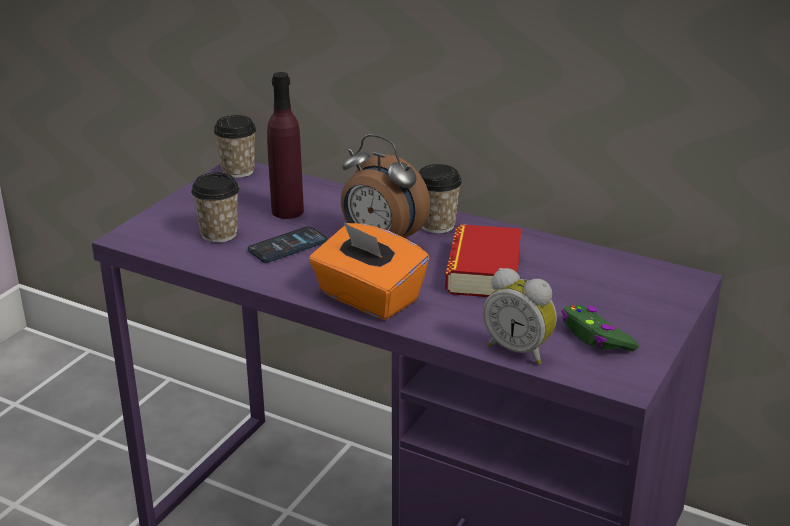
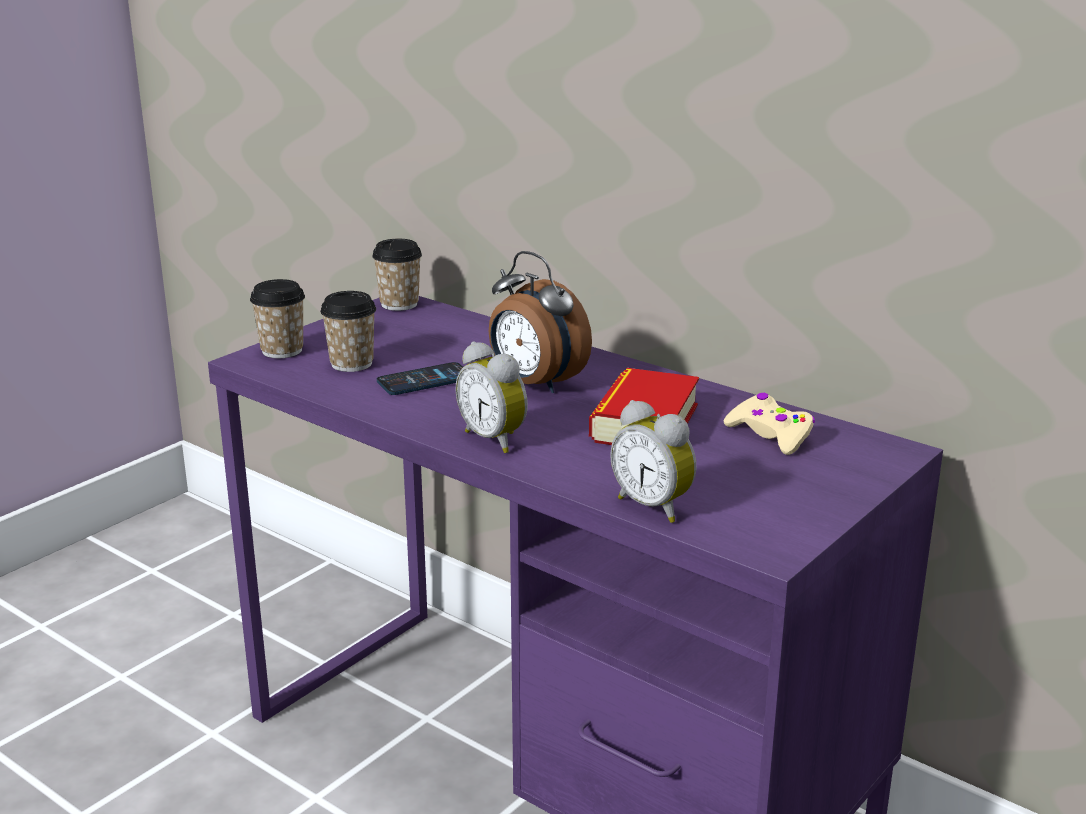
camera: 10 degrees right, 5 degrees down
(287, 211) = (439, 346): purple bottle -> none
(368, 298) = (496, 439): orange tissue box -> alarm clock
(437, 225) = (608, 372): cup -> cup (282, 350)
(587, 273) = (770, 434): none -> beige game controller
(595, 337) = (754, 501): green game controller -> none

